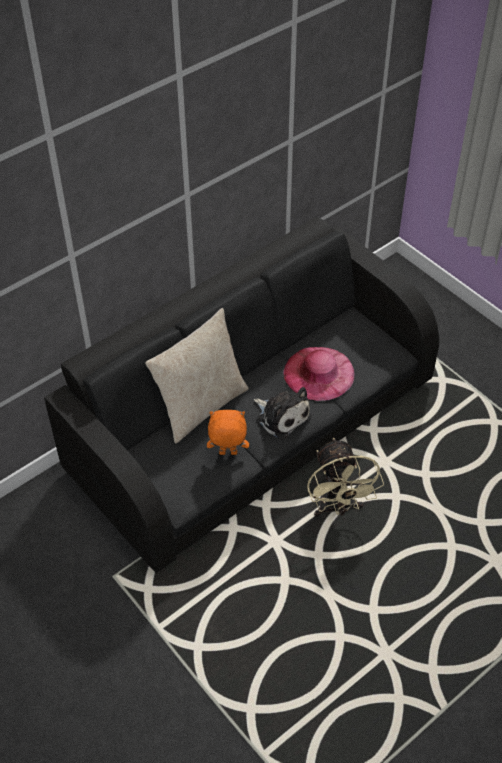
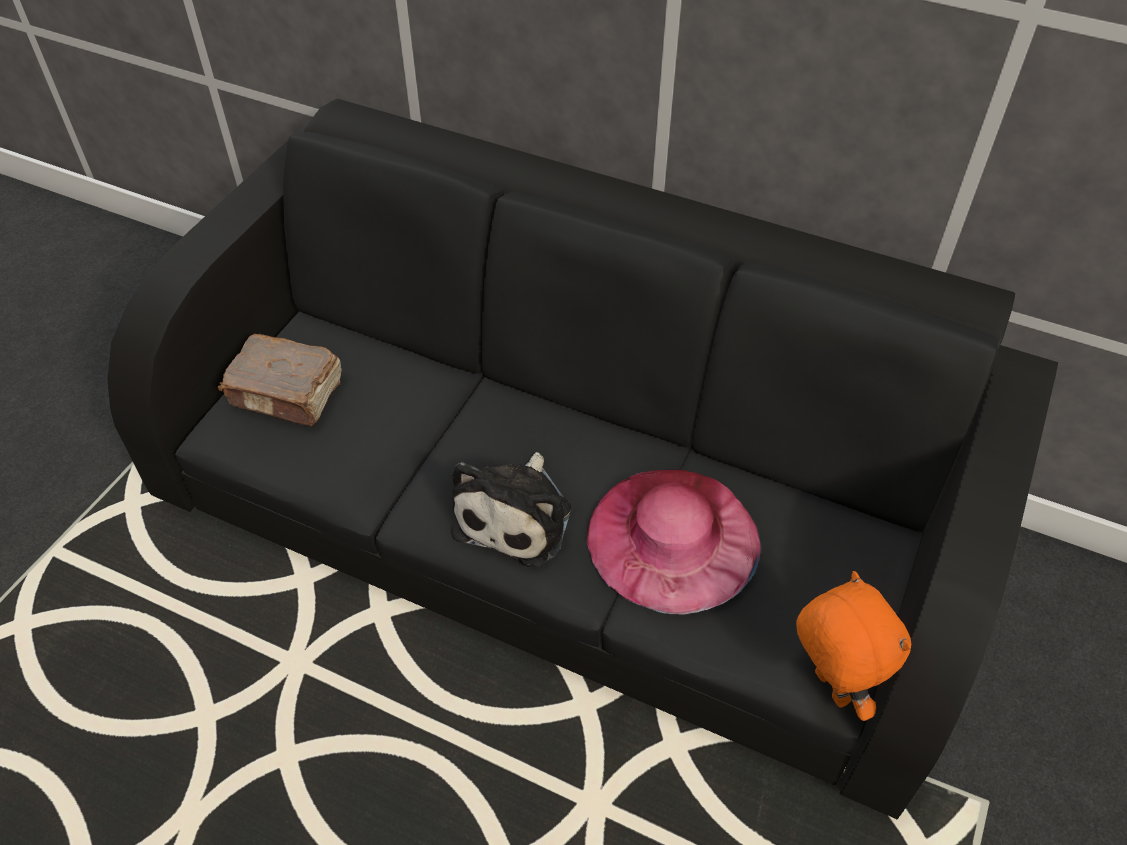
camera: 65 degrees right, 0 degrees up
(167, 475) = (287, 393): none -> brown book
(201, 406) = (477, 380): beige pillow -> none
(227, 453) = (375, 462): orange plush toy -> orange plush toy (829, 688)
(337, 508) = (425, 749): beige fan -> none

